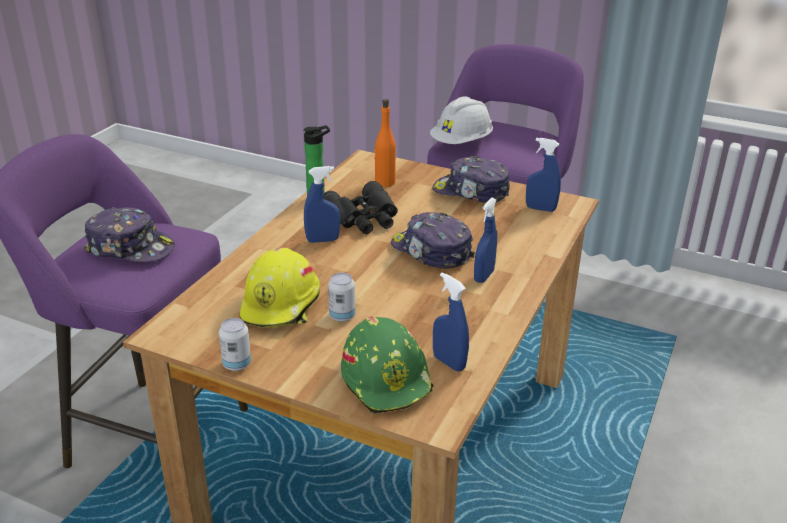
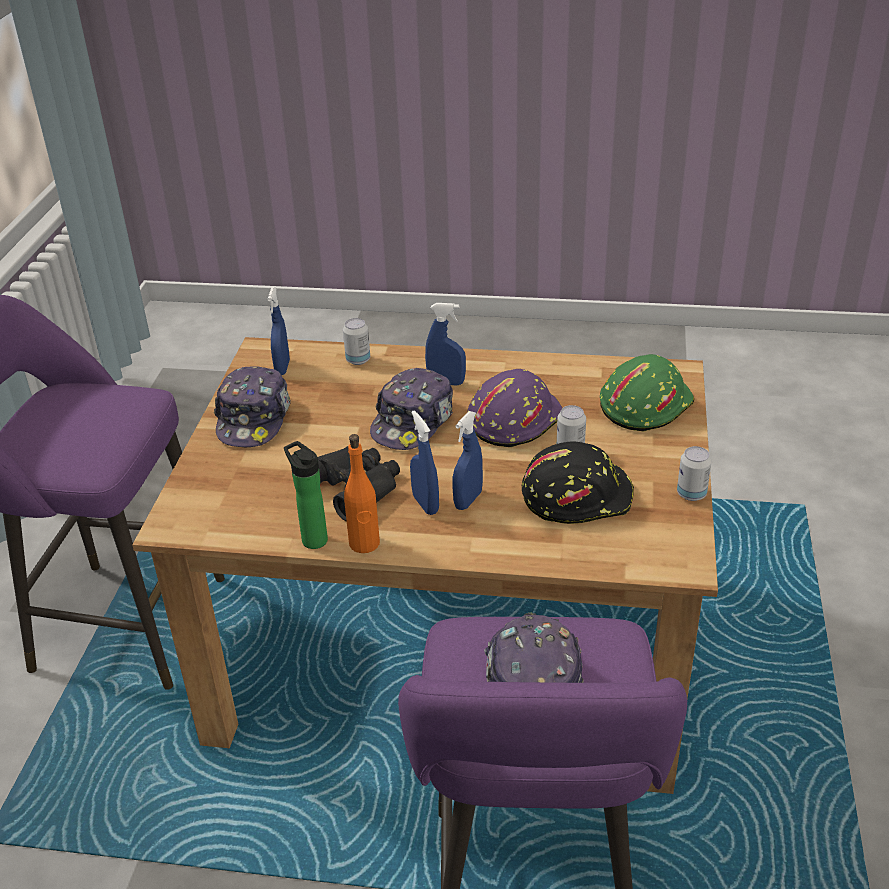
camera: 105 degrees left, 5 degrees up
(281, 305) = (576, 496): yellow hard hat -> black hard hat
(384, 182) = (246, 491): orange bottle -> orange bottle (364, 543)
(406, 298) = (513, 420): none -> purple hard hat
(449, 362) = (598, 379): blue spray bottle -> blue spray bottle (468, 500)
(461, 143) = (96, 450): white hard hat -> none
(540, 241) = (358, 360): none -> can

